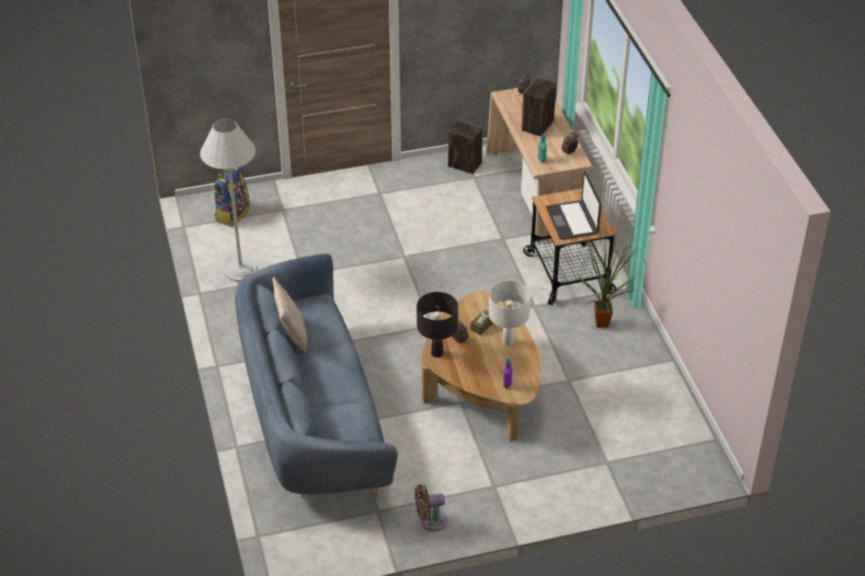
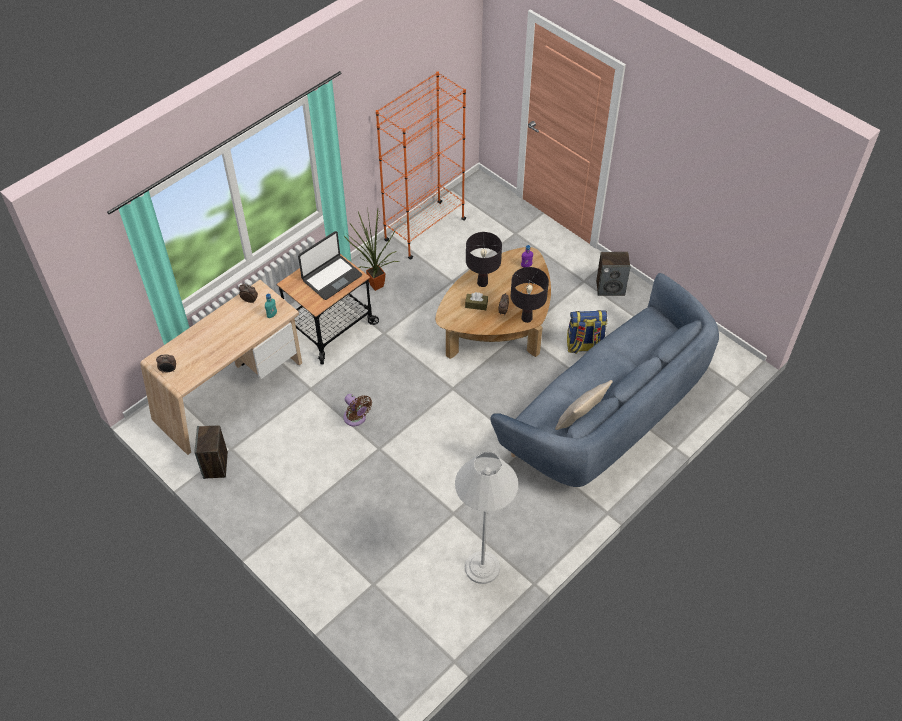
camera: 120 degrees left, 10 degrees up
(232, 214) = (407, 627): backpack -> backpack (584, 346)
(430, 521) = (641, 300): brown fan -> brown fan (356, 419)
(507, 342) = (482, 283): white table lamp -> black table lamp
(537, 126) = (220, 338): speaker -> speaker (610, 288)
(660, 389) = (424, 230): none -> orange bookcase

